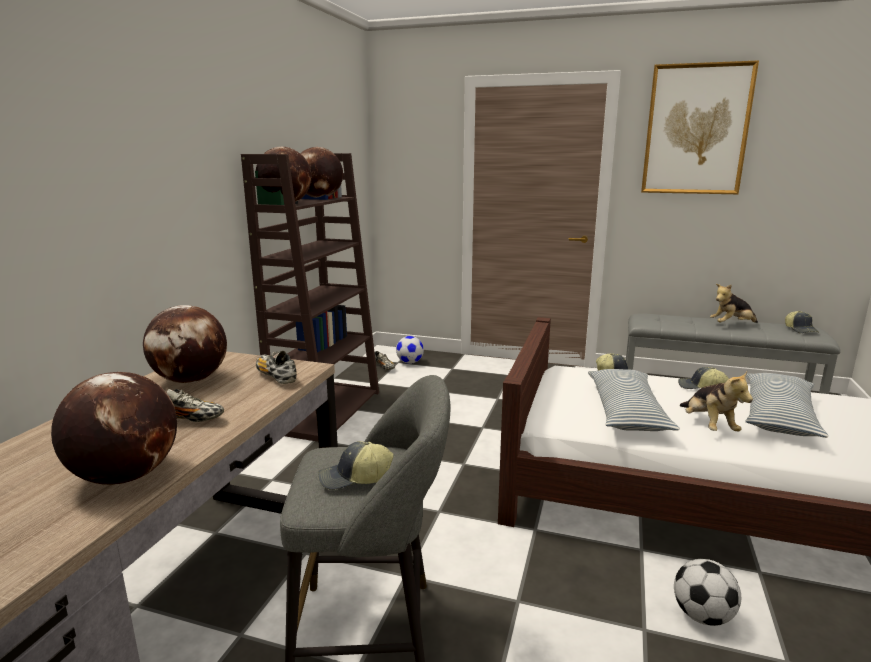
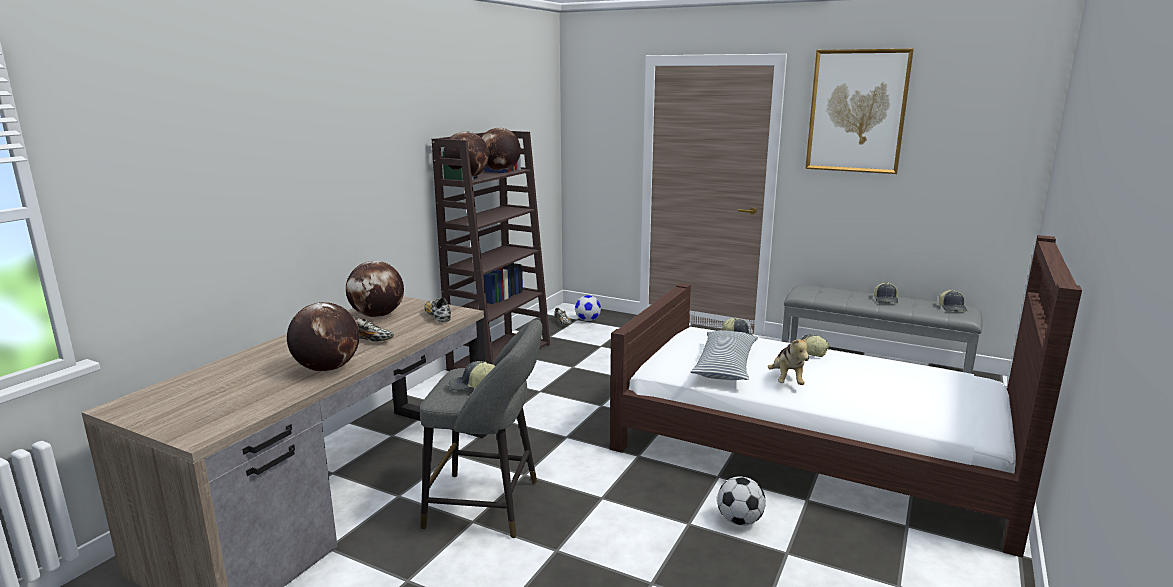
camera: 10 degrees right, 0 degrees up
(731, 325) = (886, 300): plush toy -> cap
(779, 416) = (856, 378): pillow -> none

